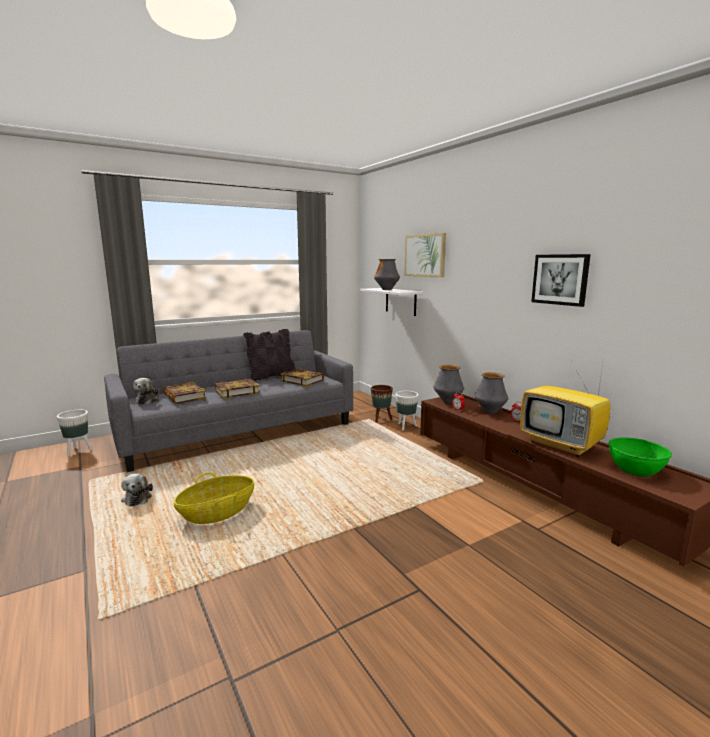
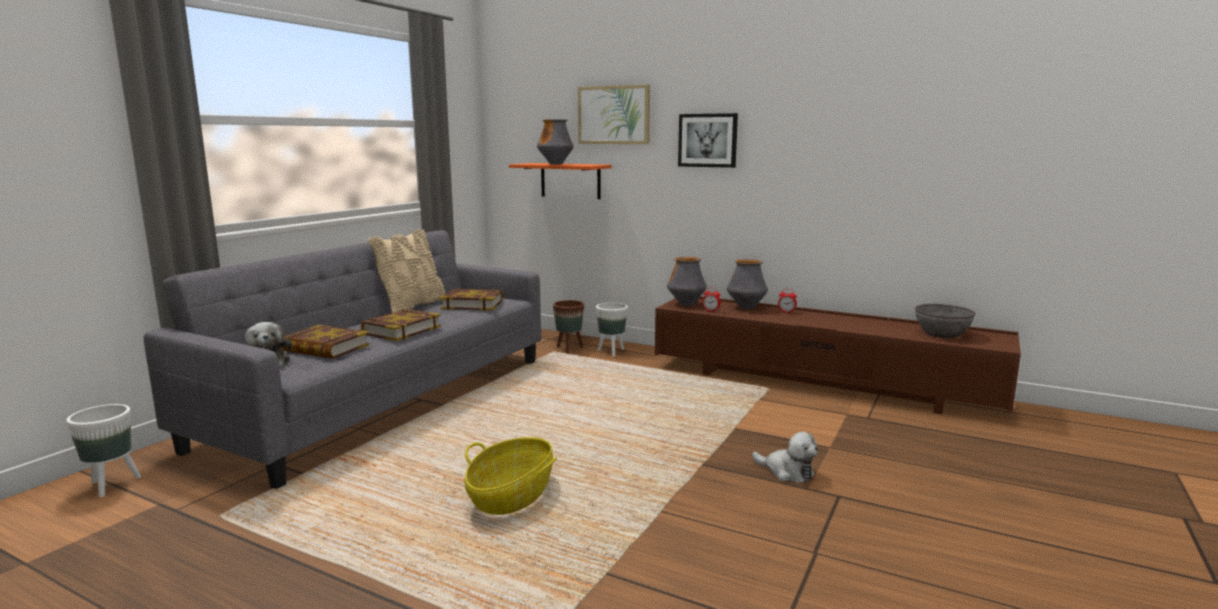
camera: 30 degrees left, 0 degrees up
(137, 498) = (354, 514): plush toy -> plush toy (787, 472)
(271, 376) = (412, 306): black pillow -> beige pillow
(400, 301) = (570, 180): white shelf -> orange shelf
(560, 279) = (824, 141): picture -> picture (708, 140)
(562, 445) = (858, 326): television -> none
(635, 470) = (942, 334): green bowl -> grey bowl

